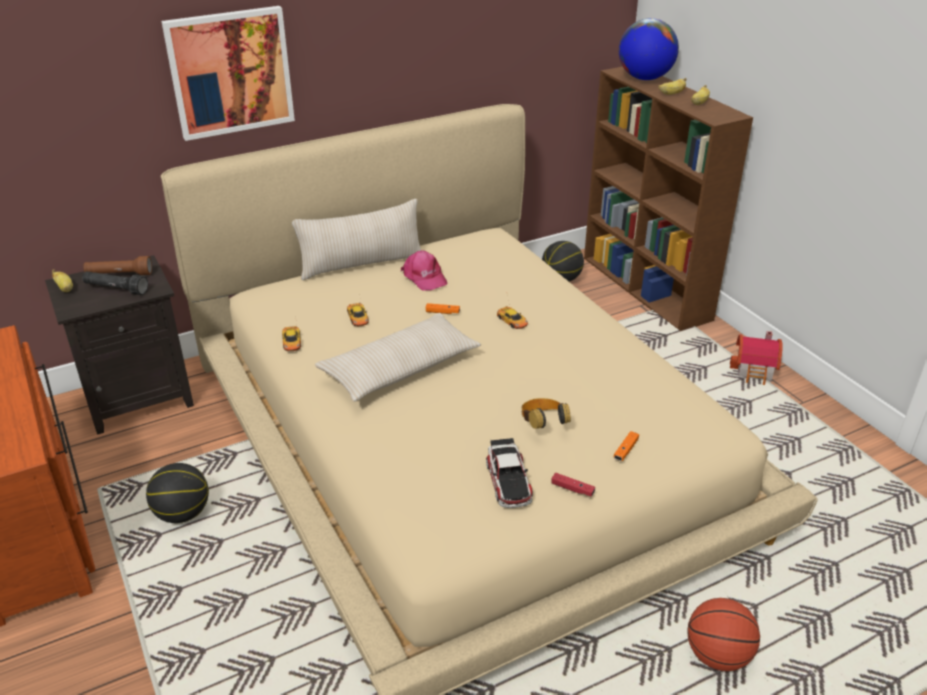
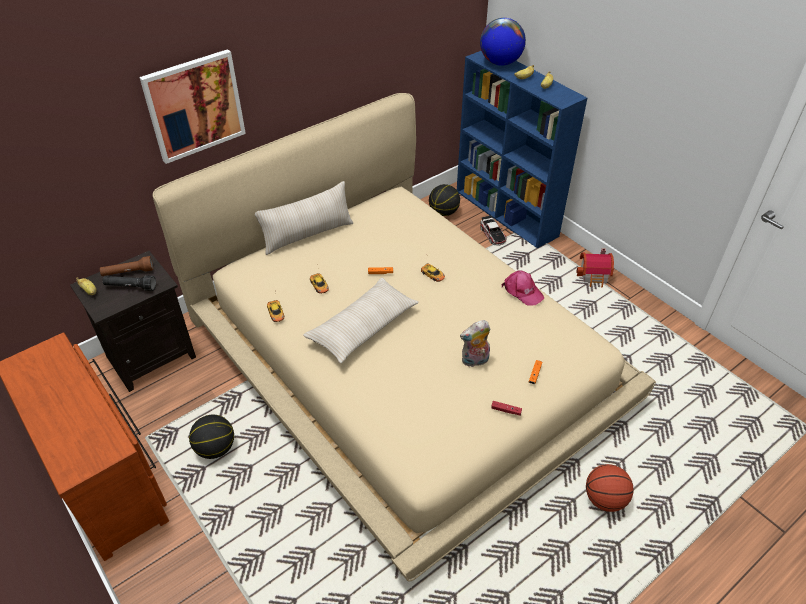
camera: 10 degrees left, 10 degrees up
(424, 277) = (358, 242): pink cap -> pink cap (522, 291)
(508, 480) = (462, 410): toy car -> toy car (492, 234)
(543, 424) = (475, 361): headphones -> plush toy
(646, 288) = (507, 213): brown bookcase -> blue bookcase

